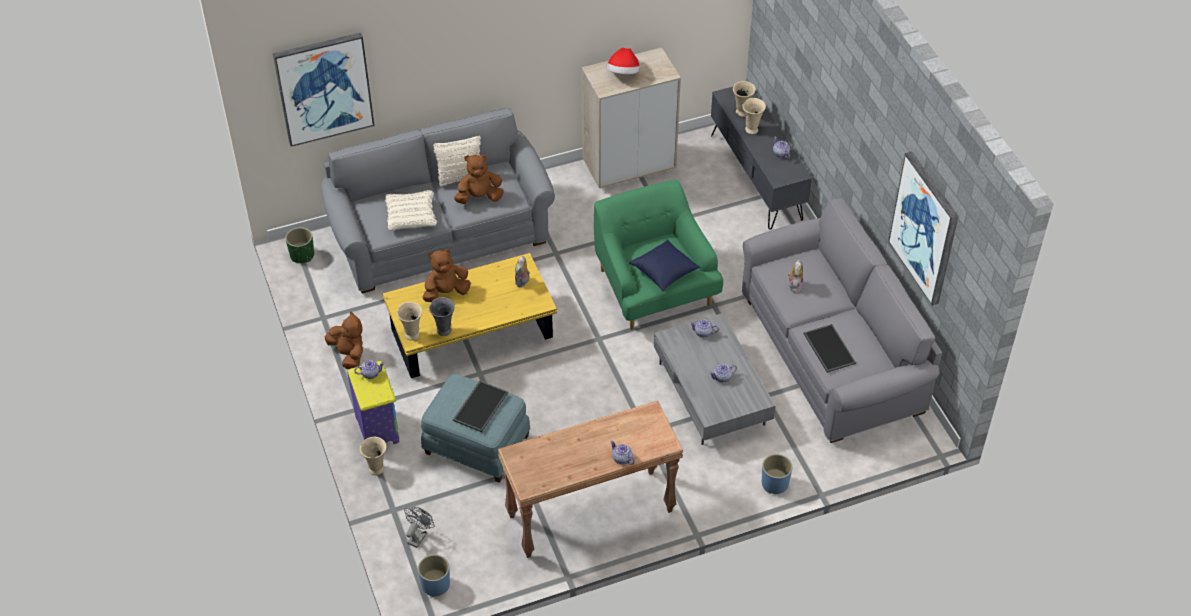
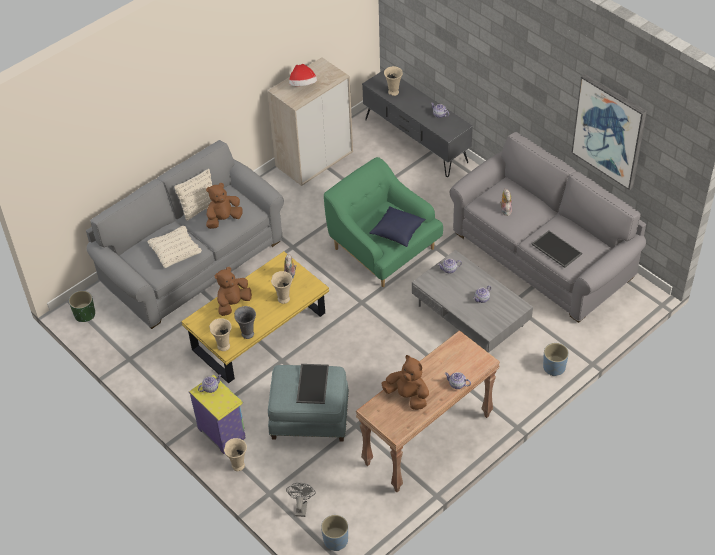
camera: 20 degrees left, 0 degrees up
(324, 88) = (77, 165): picture -> none
(349, 354) = (166, 381): brown plush toy -> brown plush toy (407, 396)
(751, 129) = (407, 103): beige vase -> beige vase (283, 298)

